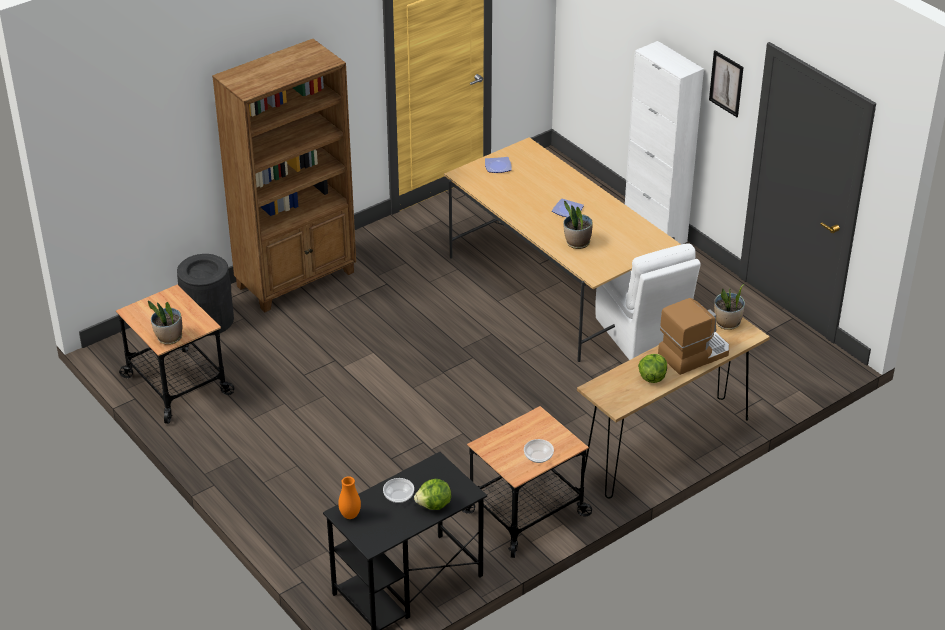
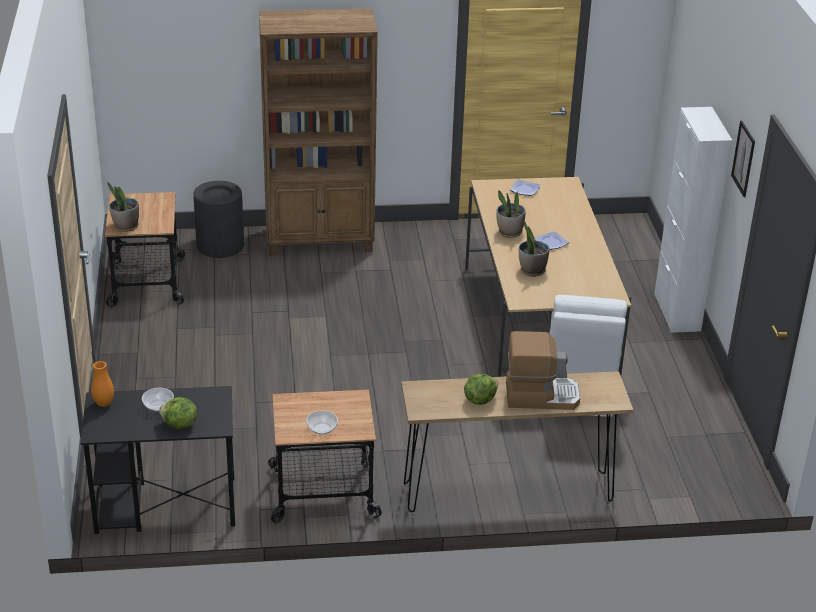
camera: 30 degrees right, 5 degrees down
(727, 323) = (602, 383): potted plant -> potted plant (509, 232)

